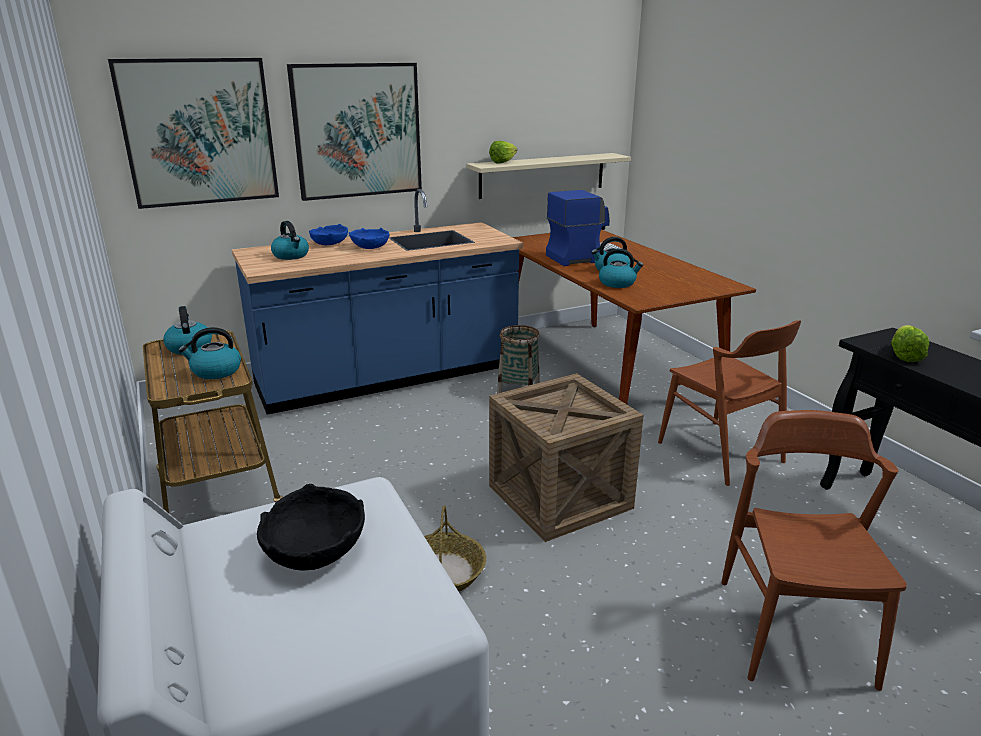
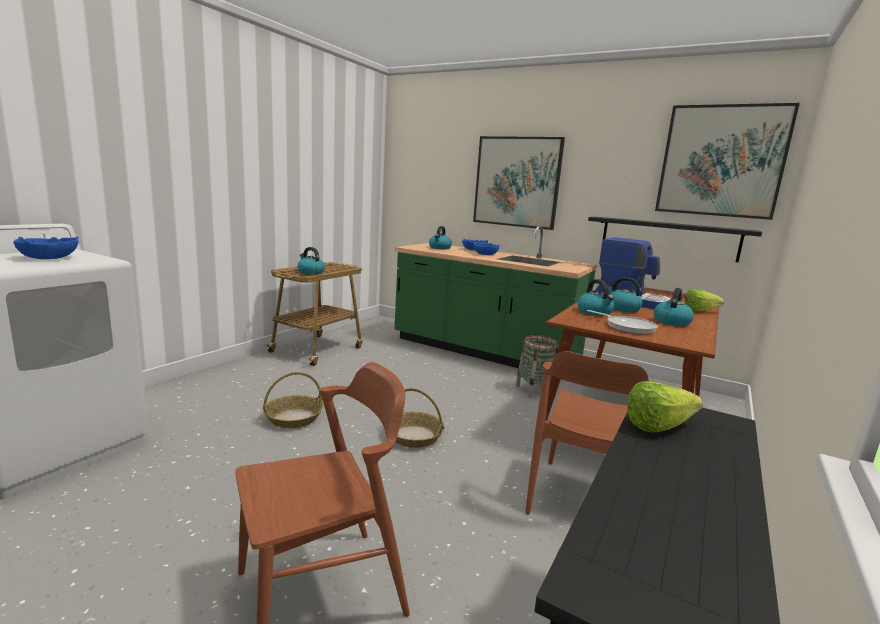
camera: 55 degrees right, 10 degrees down
(189, 347) = (334, 267): kettle -> kettle (671, 321)
(199, 132) = (431, 173): picture -> picture (721, 161)
(313, 551) = (48, 258): black bowl -> blue bowl
(388, 377) = (483, 352): blue counter -> green counter
(505, 162) = (625, 219): lettuce -> lettuce (703, 311)
(542, 175) = (668, 238): beige shelf -> black shelf
(559, 497) = (413, 436): crate -> basket
(673, 289) = (627, 327): none -> frying pan

